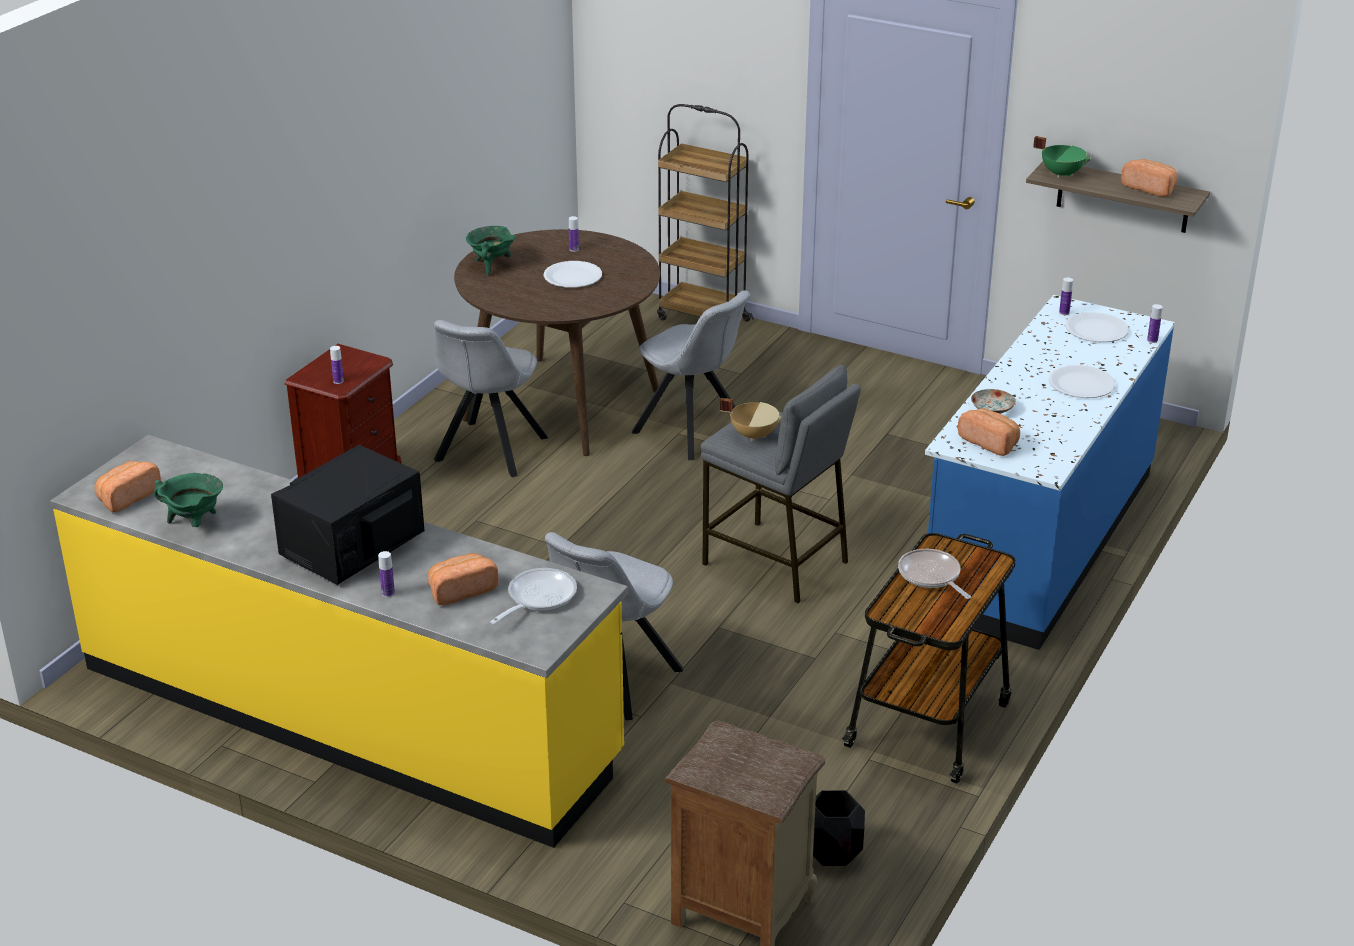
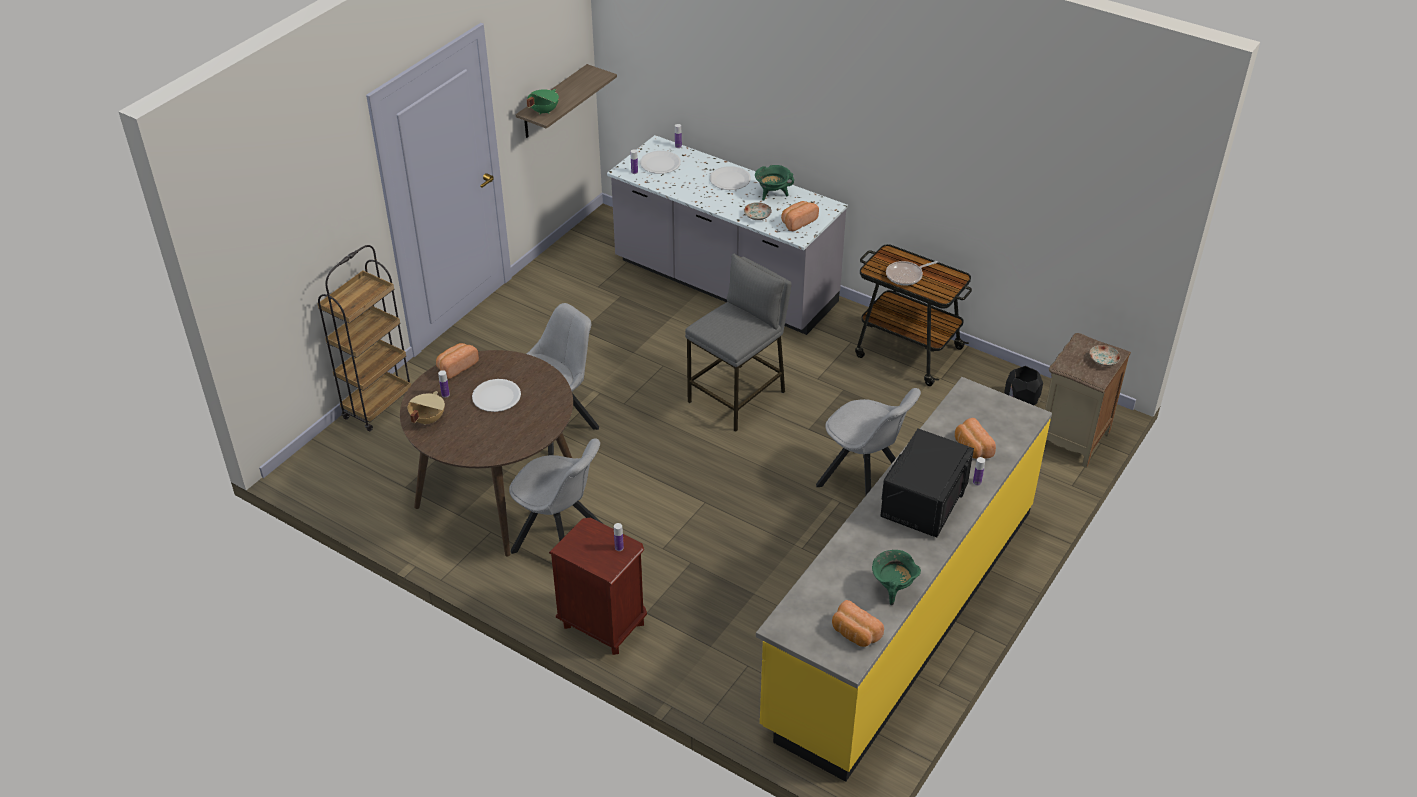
camera: 85 degrees left, 10 degrees up
(354, 547) = (922, 501): black microwave -> black microwave turned 105 degrees counterclockwise
(491, 266) = (463, 443): green cooking pot -> green cooking pot (772, 194)
(537, 598) = (978, 414): frying pan -> none
(746, 781) = (1103, 360): none -> plate
(754, 435) = (734, 331): beige cooking pot -> beige cooking pot (427, 419)
(1038, 540) = (724, 284): blue counter -> grey counter
(1150, 188) = (577, 83): bread -> bread (456, 367)

